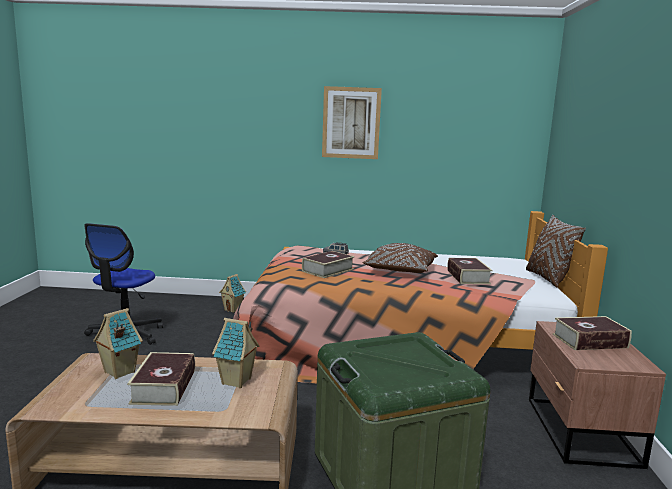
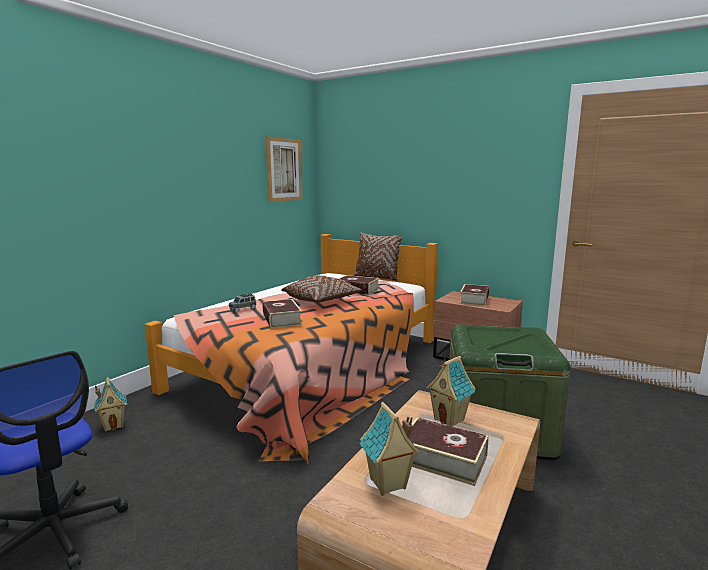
camera: 60 degrees left, 0 degrees up
(351, 123) = (183, 168): picture -> picture (284, 169)

